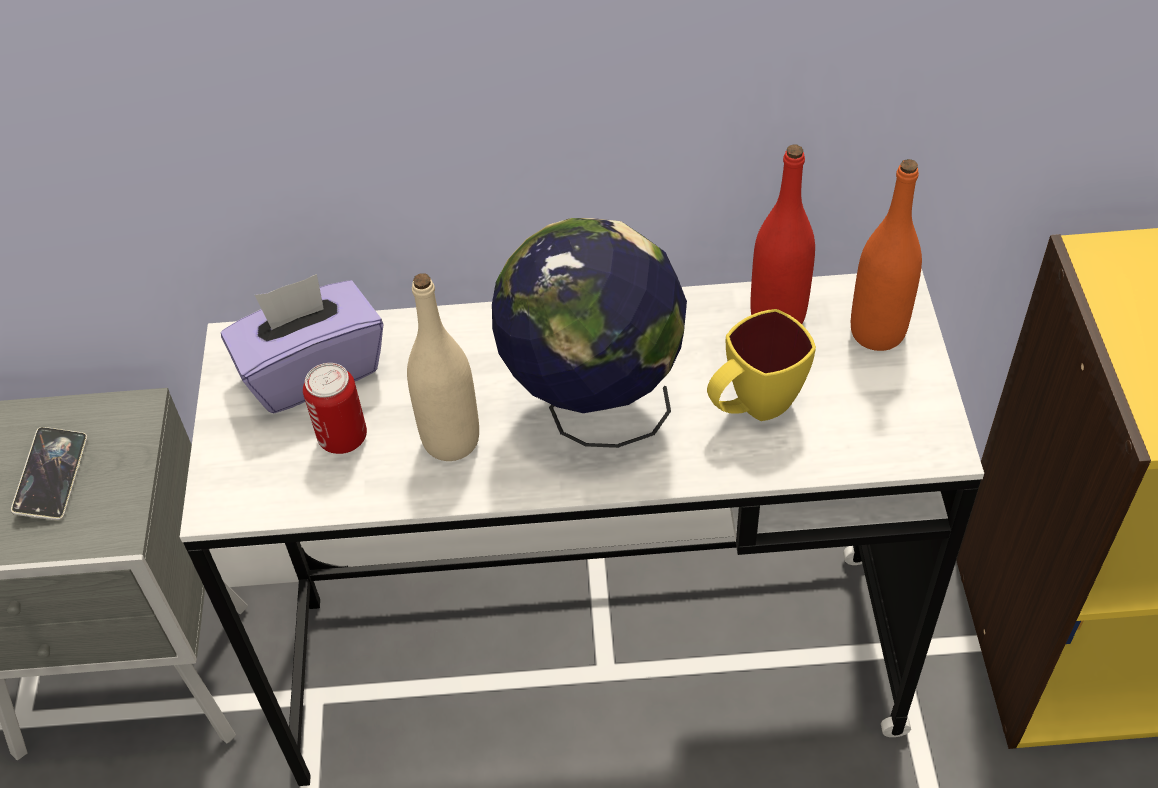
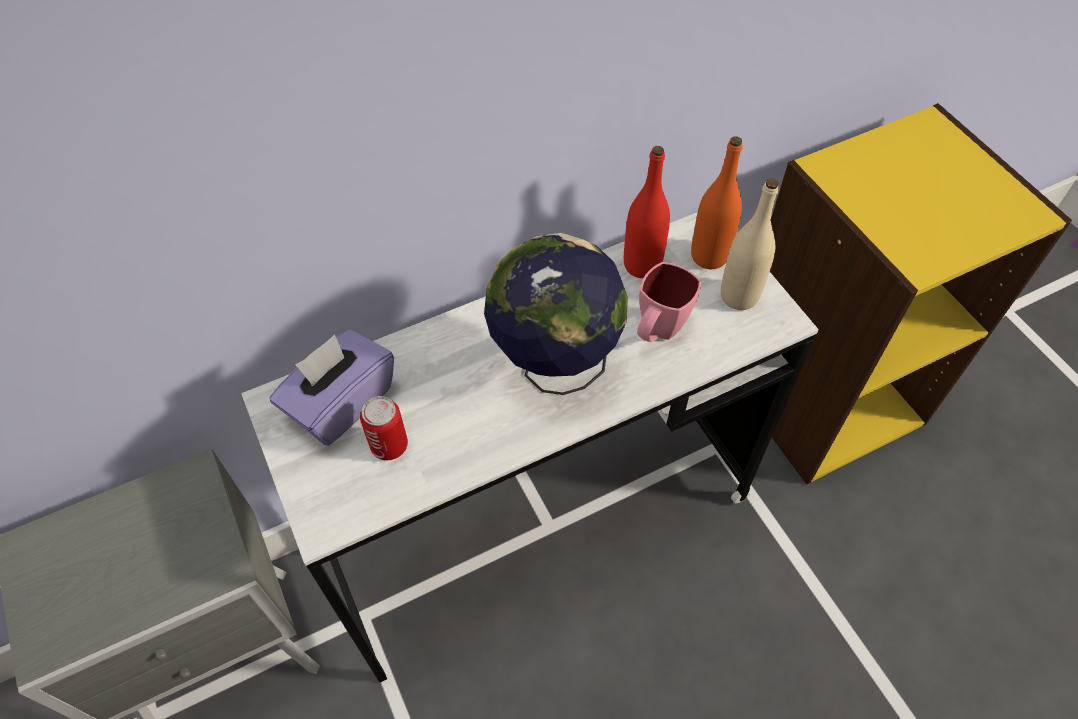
camera: 25 degrees left, 5 degrees up
(52, 477) = (154, 547): phone -> none
(451, 440) = (468, 421): beige bottle -> beige bottle (739, 296)
(752, 408) = (658, 332): yellow mug -> pink mug

